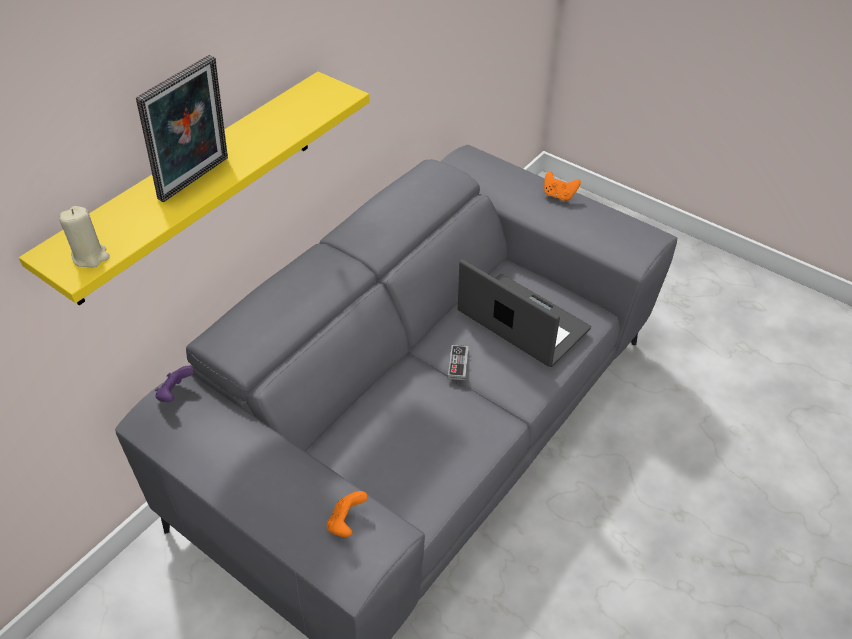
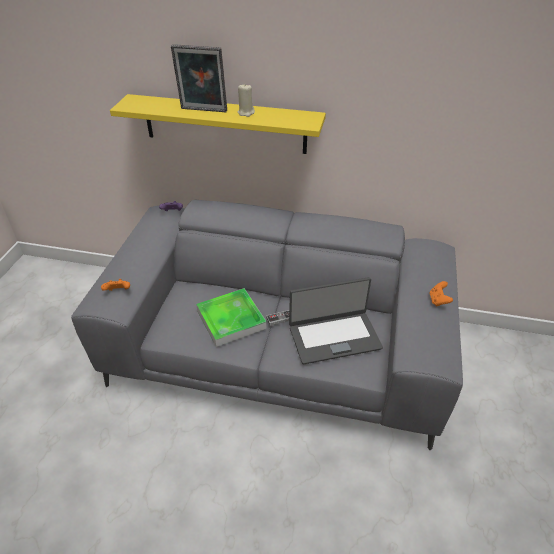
camera: 65 degrees right, 5 degrees down
(90, 256) = (134, 106): beige candle -> beige candle (246, 113)
(431, 418) = (231, 319): none -> tray
(522, 322) = (334, 336): laptop -> laptop turned 60 degrees clockwise

